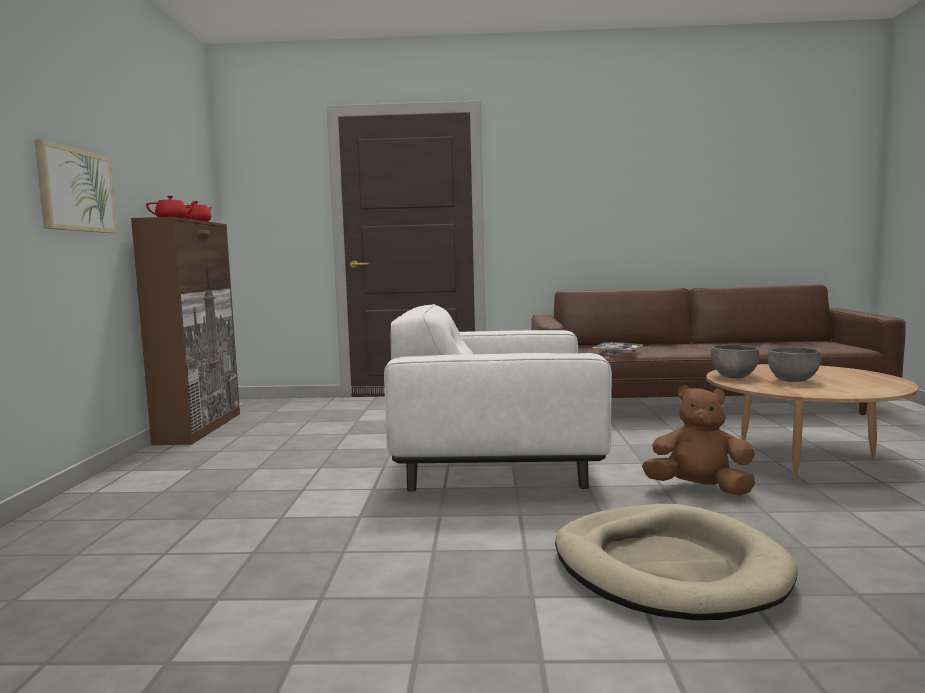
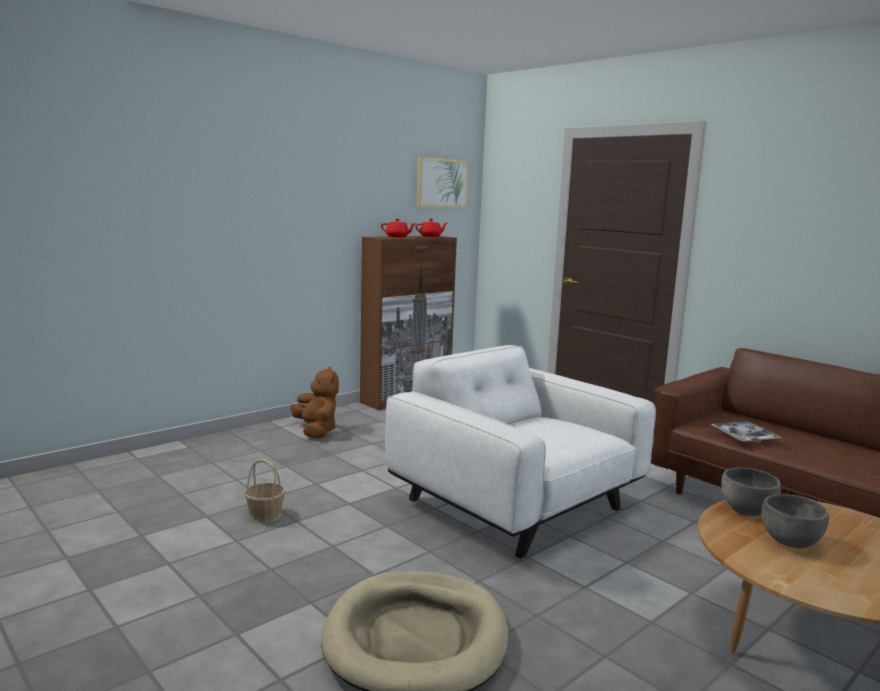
camera: 45 degrees right, 5 degrees up
(76, 190) = (308, 223): picture -> picture (441, 183)
(293, 563) = (265, 515): none -> basket
(699, 489) = (605, 608): brown plush toy -> brown plush toy (316, 431)

